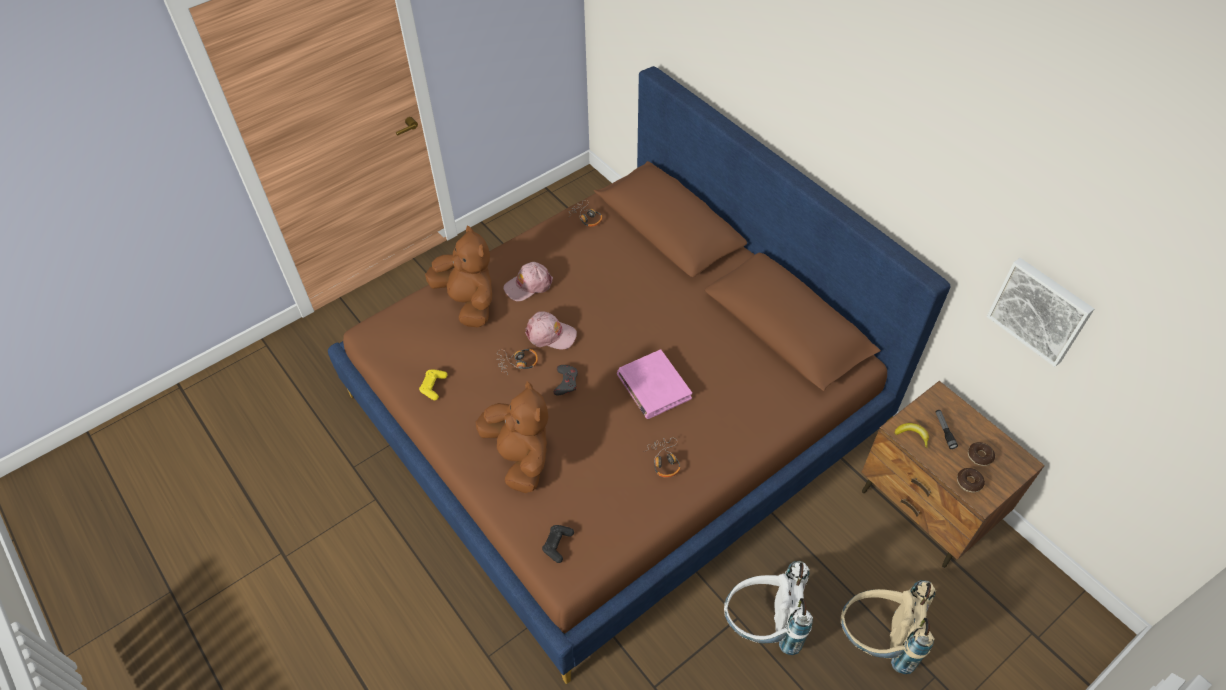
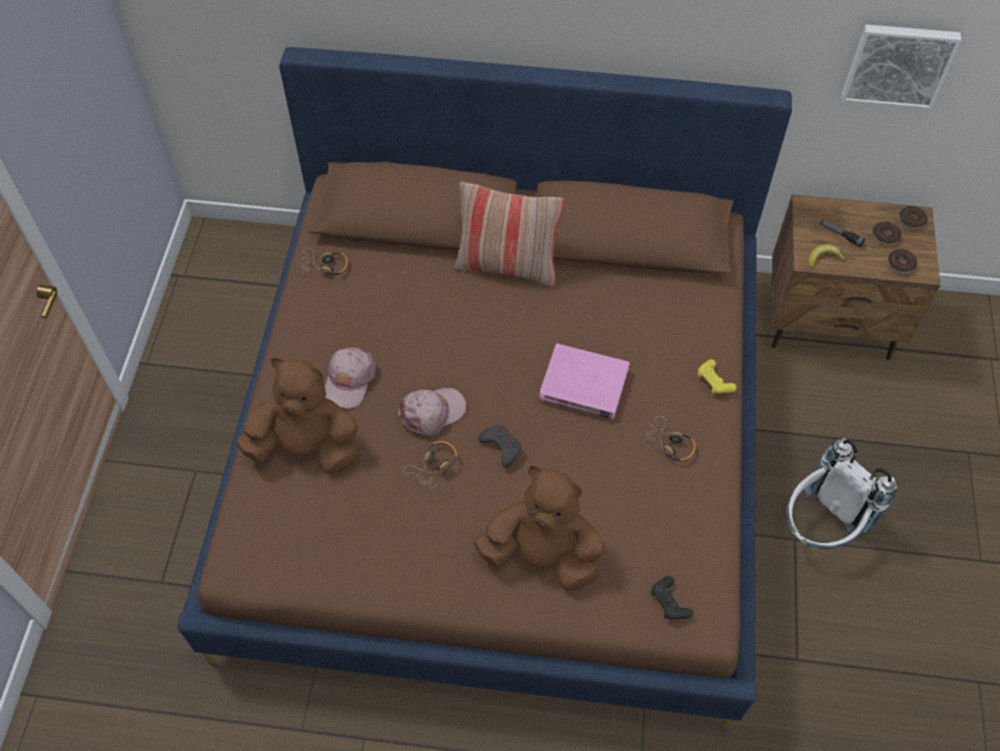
camera: 45 degrees left, 5 degrees up
(433, 386) = (376, 561): yellow game controller -> yellow game controller (714, 381)
(689, 289) = (507, 266): none -> pillow
(876, 640) = (905, 462): beige backpack -> none
(1015, 461) = (911, 220): none -> donut

